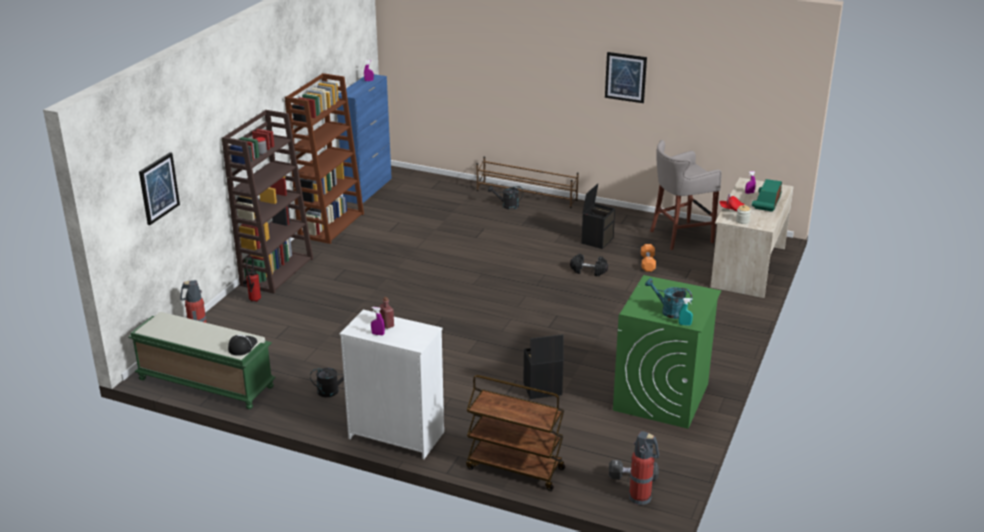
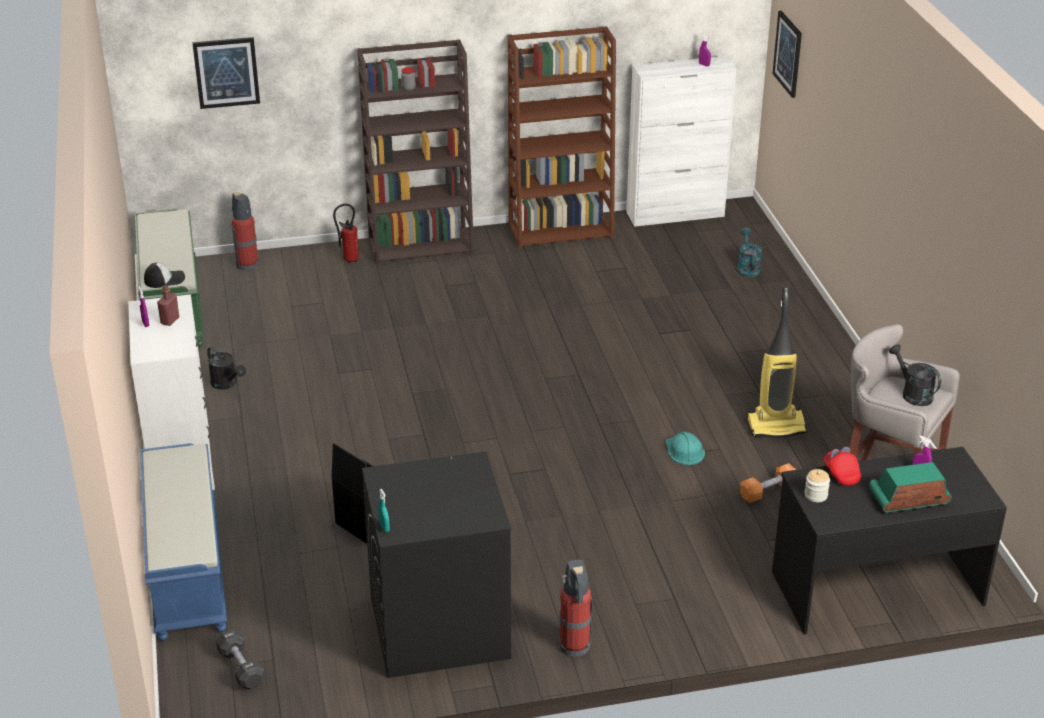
camera: 55 degrees right, 5 degrees up
(368, 189) = (676, 214): blue cabinet -> white cabinet
(507, 206) = (771, 322): black watering can -> black watering can (912, 394)
(514, 469) = (185, 568): brown cart -> blue bench
(527, 195) = (821, 324): brown shoe rack -> none
(588, 271) = (684, 451): black dumbbell -> turquoise hard hat
(597, 240) = (776, 426): black storage box -> vacuum cleaner
(625, 77) = (929, 204): picture -> picture (788, 53)
(641, 497) = (204, 690): fire extinguisher -> fire extinguisher (574, 647)
(661, 397) = (438, 628): green washing machine -> black washing machine
(668, 311) = (406, 503): turquoise watering can -> turquoise watering can (747, 268)
(747, 267) = (876, 587): beige desk -> black desk

